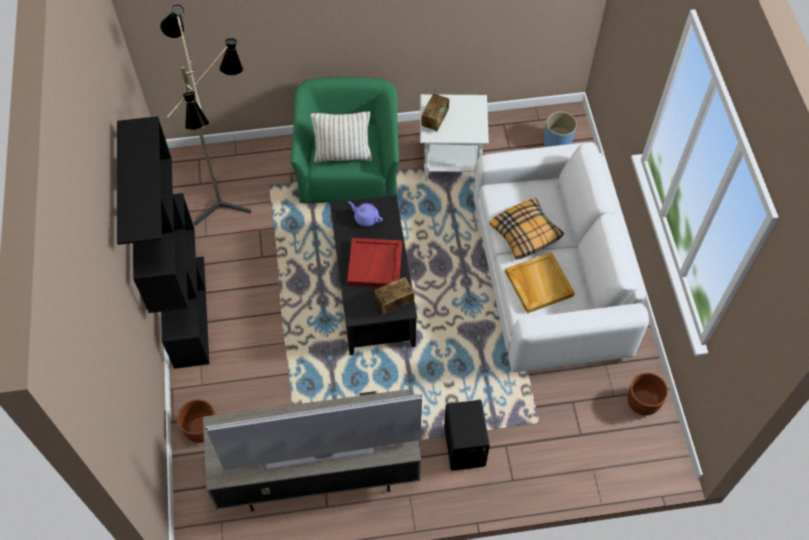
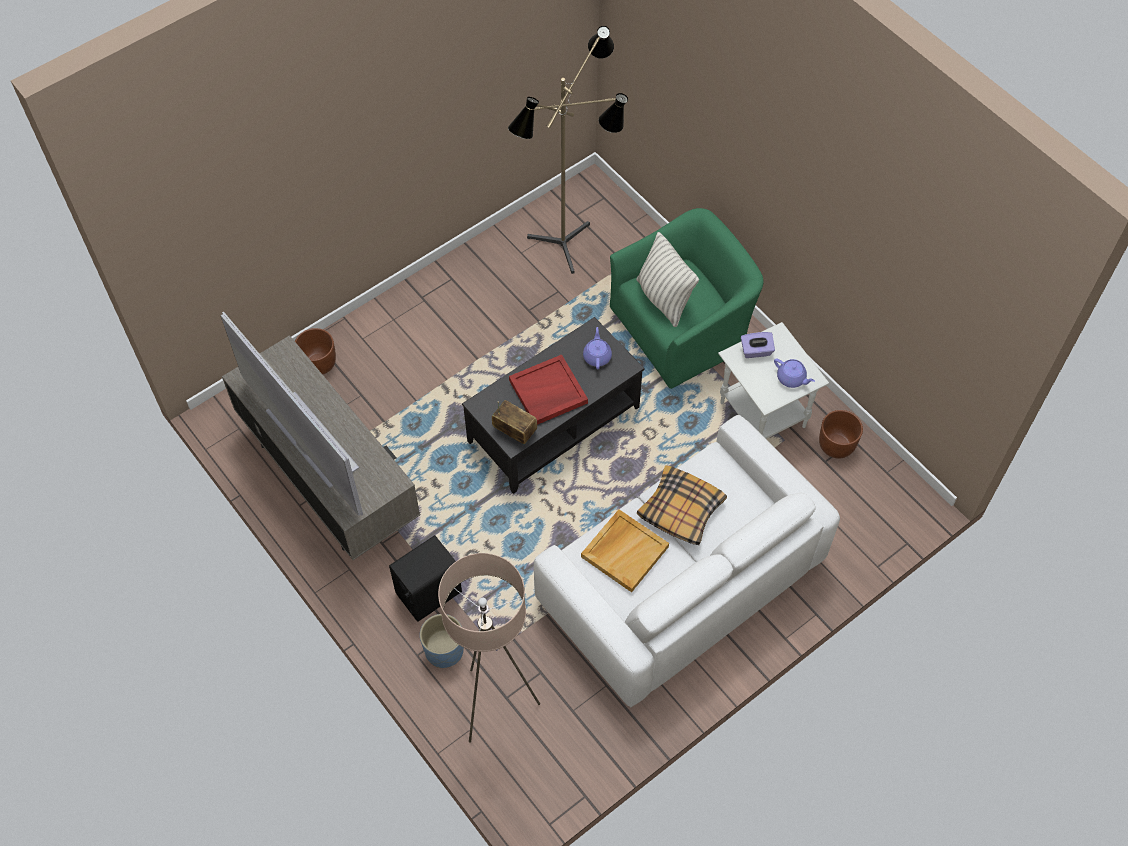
camera: 60 degrees right, 0 degrees up
(188, 310) = (431, 285): black bookcase -> none
(434, 120) = (756, 351): radio -> purple tissue box
(470, 112) = (791, 378): none -> purple teapot
(557, 142) = (869, 506): blue planter -> blue planter (444, 650)
(582, 446) = (494, 705): none -> beige floor lamp
(642, 402) = (583, 744): brown planter -> brown planter (836, 445)

